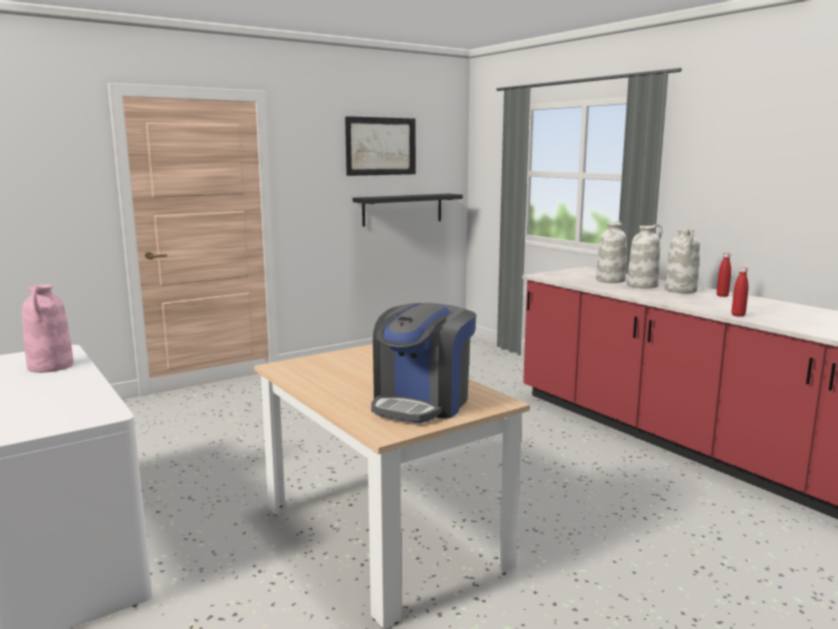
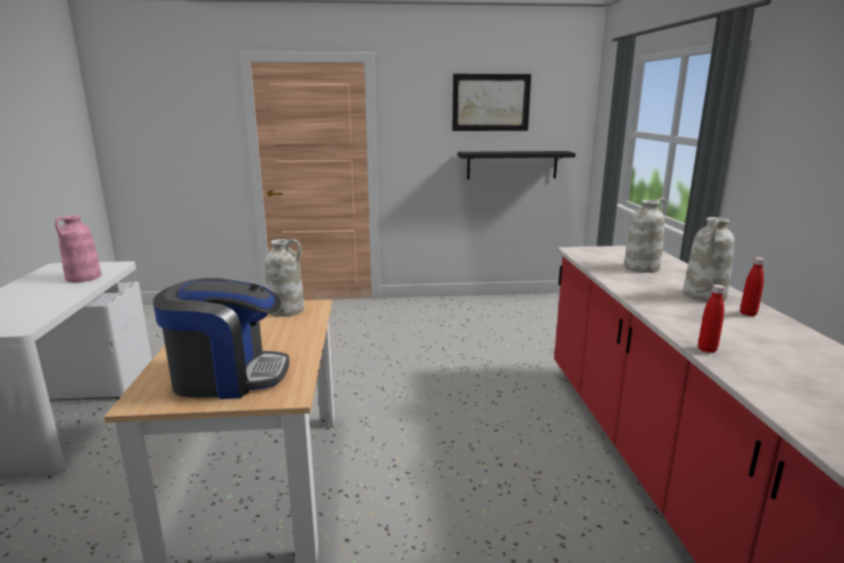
camera: 30 degrees right, 5 degrees up
(422, 403) = (228, 376): coffee machine -> coffee machine turned 150 degrees counterclockwise
(642, 285) = (667, 281): white vase -> white vase (286, 310)

